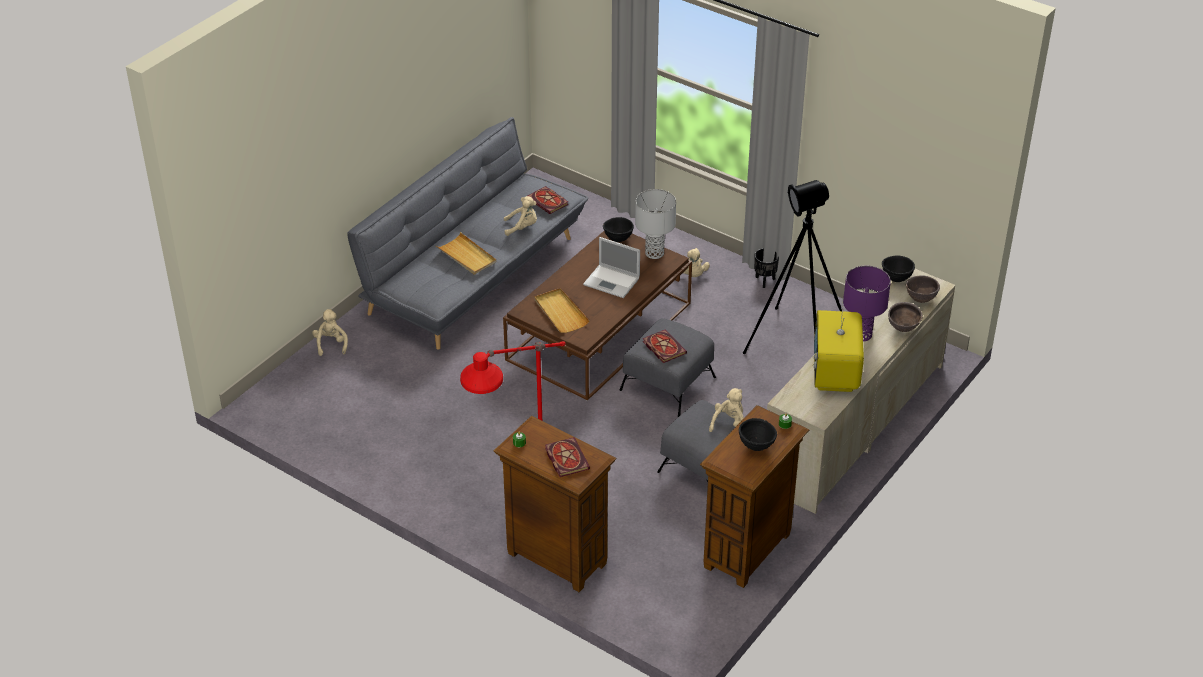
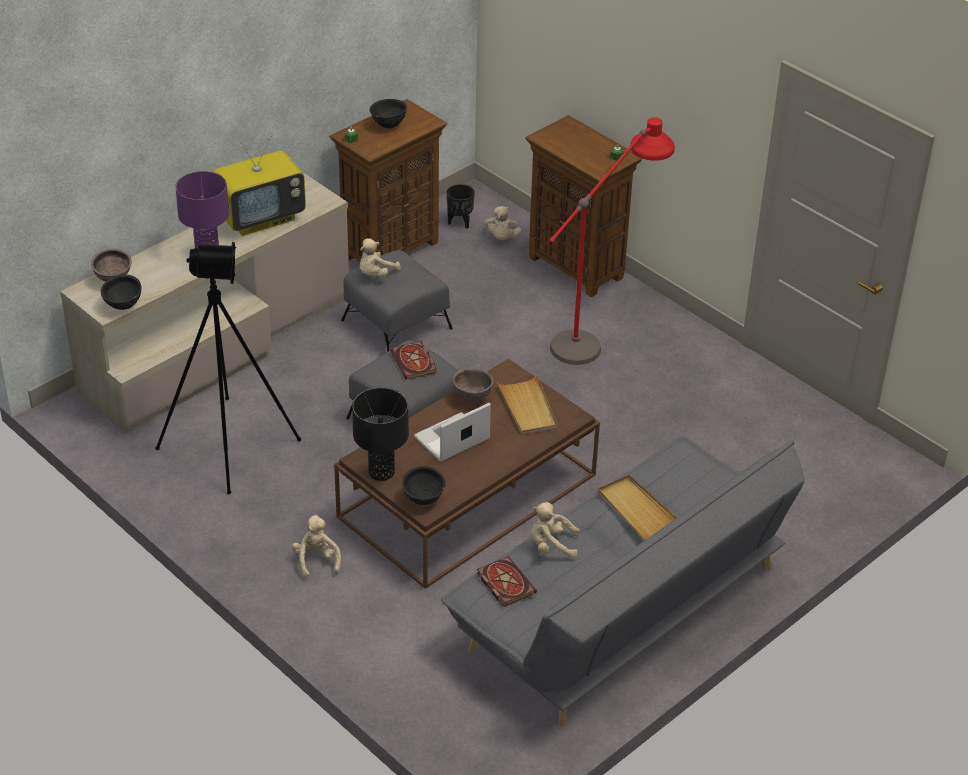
camera: 170 degrees left, 0 degrees up
(331, 344) = (817, 530): beige plush toy -> beige plush toy (502, 238)
(565, 458) = (574, 139): book -> none
(612, 281) = (450, 439): laptop -> laptop turned 75 degrees counterclockwise
(655, 253) = (381, 472): white table lamp -> black table lamp
(764, 281) = (222, 536): black planter -> black planter (460, 222)
(835, 374) = (261, 218): television -> television turned 45 degrees clockwise
(903, 329) = (157, 252): brown bowl -> brown bowl (472, 398)

